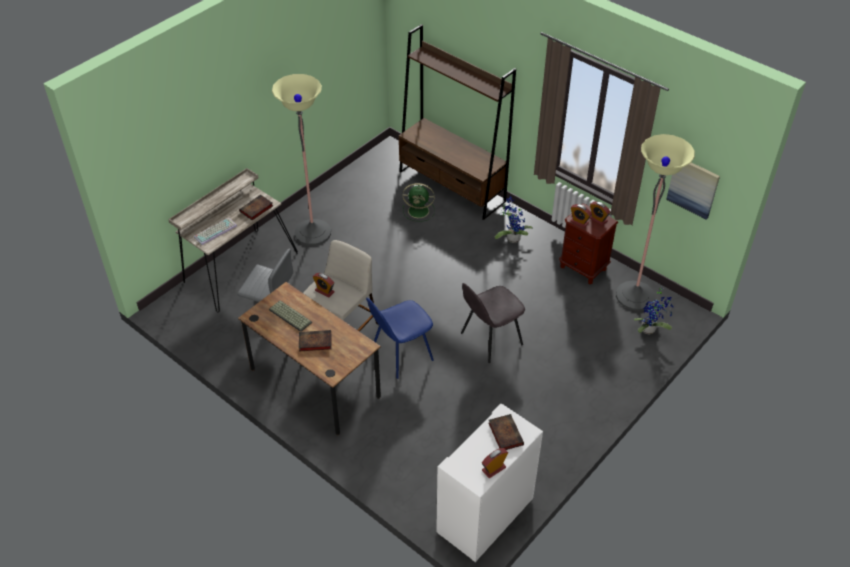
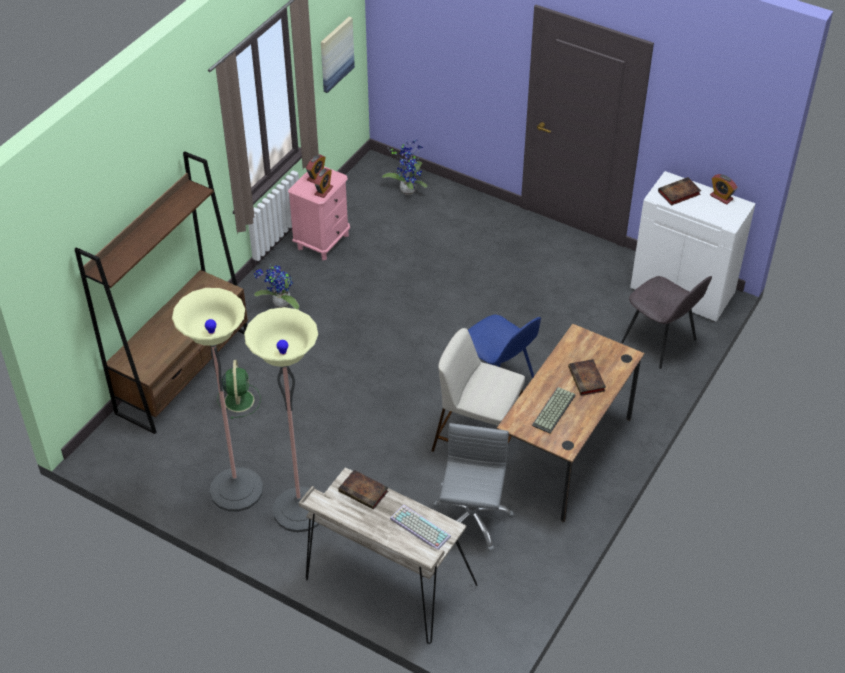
camera: 100 degrees left, 0 degrees up
(324, 291) = (493, 395): alarm clock -> none
(490, 339) = (454, 309): grey chair -> grey chair (660, 342)
(583, 268) = (323, 241): brown nightstand -> pink nightstand
(635, 296) = (360, 200): floor lamp -> floor lamp (236, 490)

